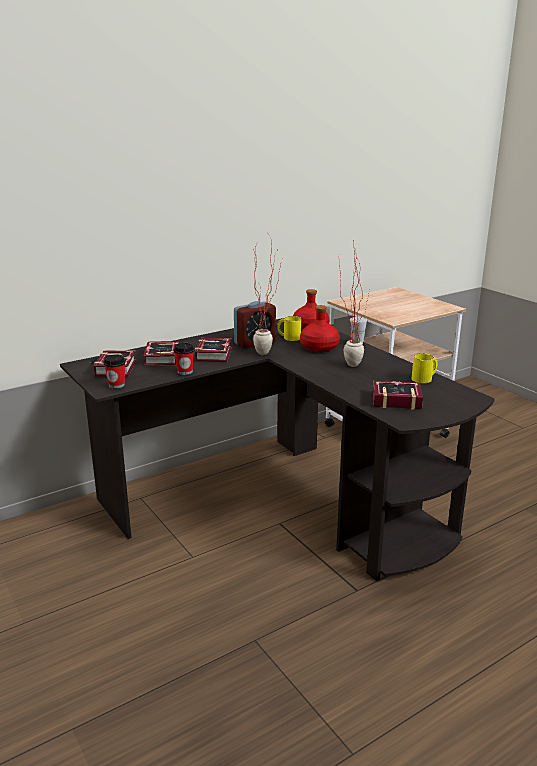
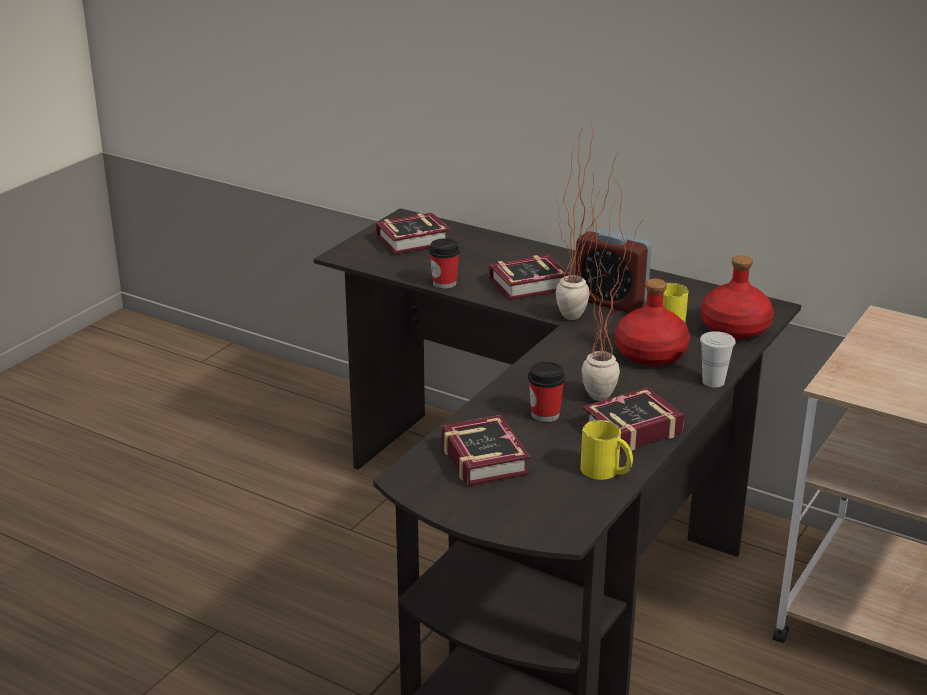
camera: 65 degrees right, 5 degrees up
(116, 385) = (362, 257): cup -> cup (545, 414)
(160, 359) = (474, 256): book -> book (627, 428)

